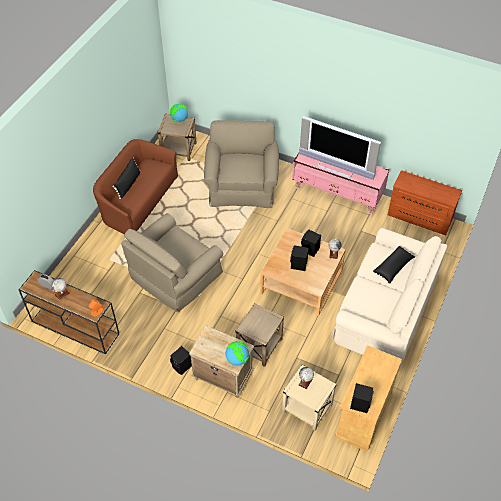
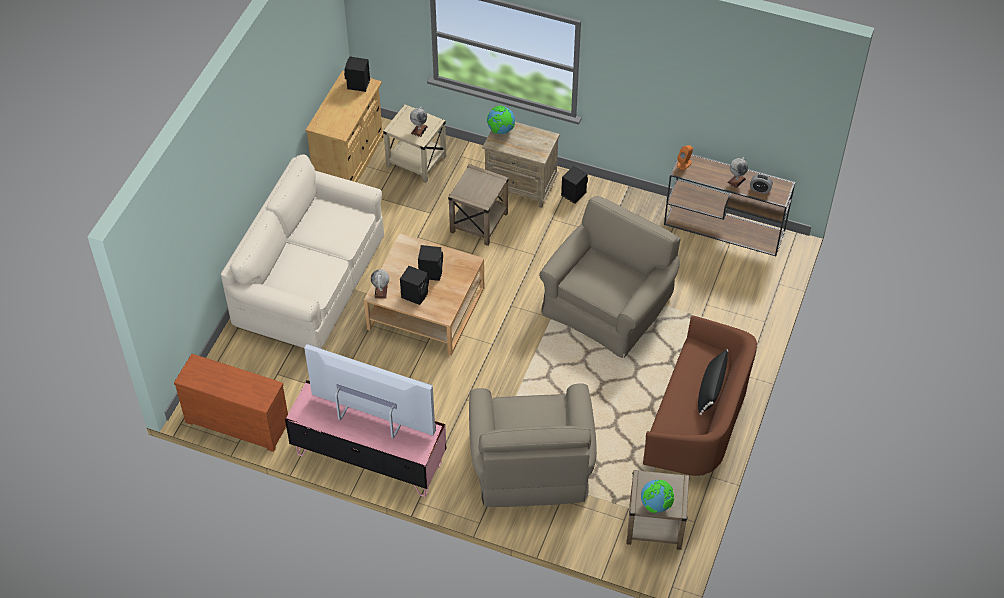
camera: 175 degrees right, 0 degrees up
(393, 268) = (298, 267): black pillow -> none

